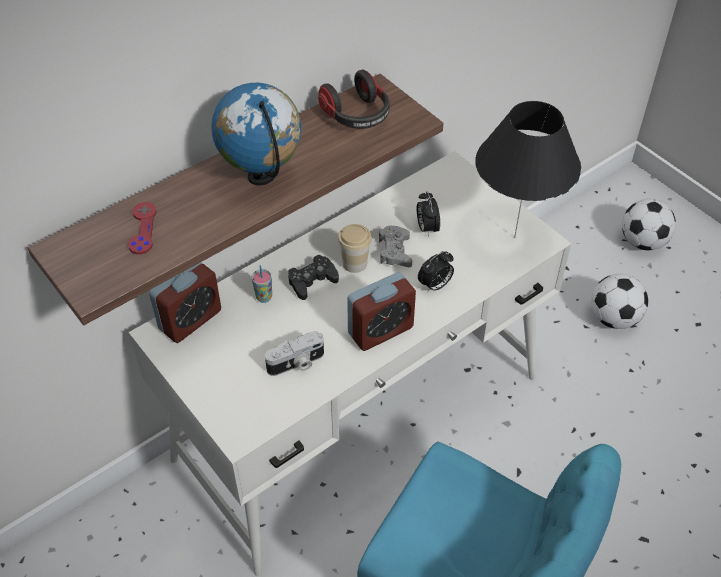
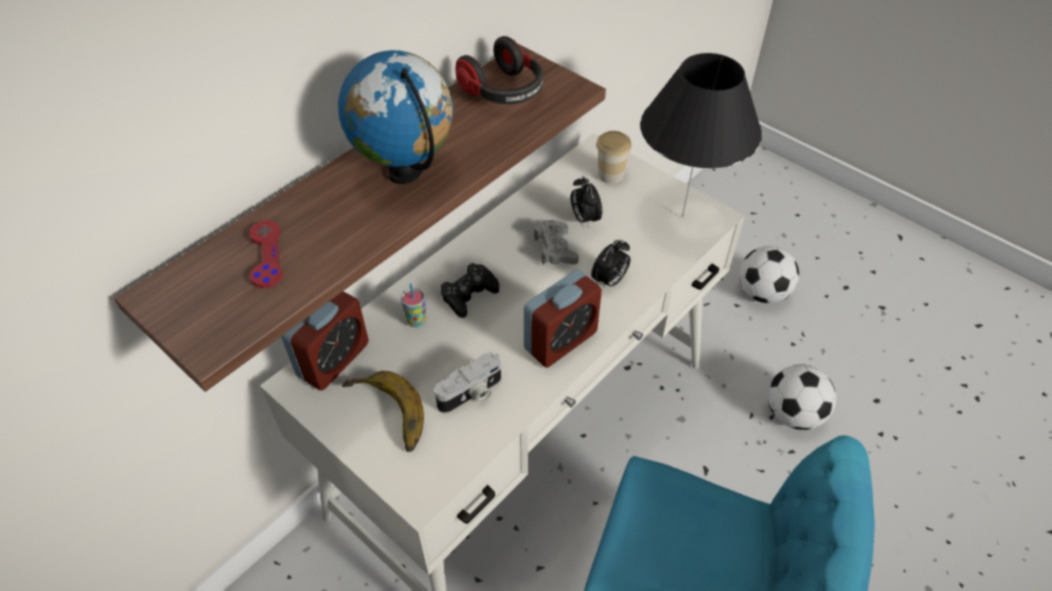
camera: 10 degrees left, 0 degrees up
(222, 371) = (384, 416): none -> banana
(354, 263) = (513, 268): cup -> cup (610, 175)
(642, 242) = (771, 213): football -> football (793, 414)

